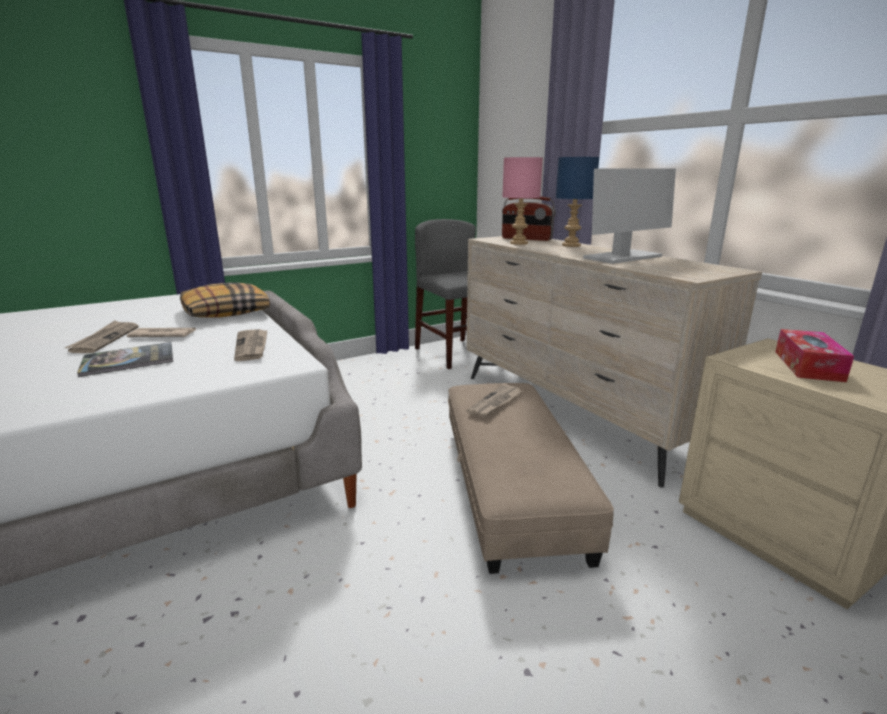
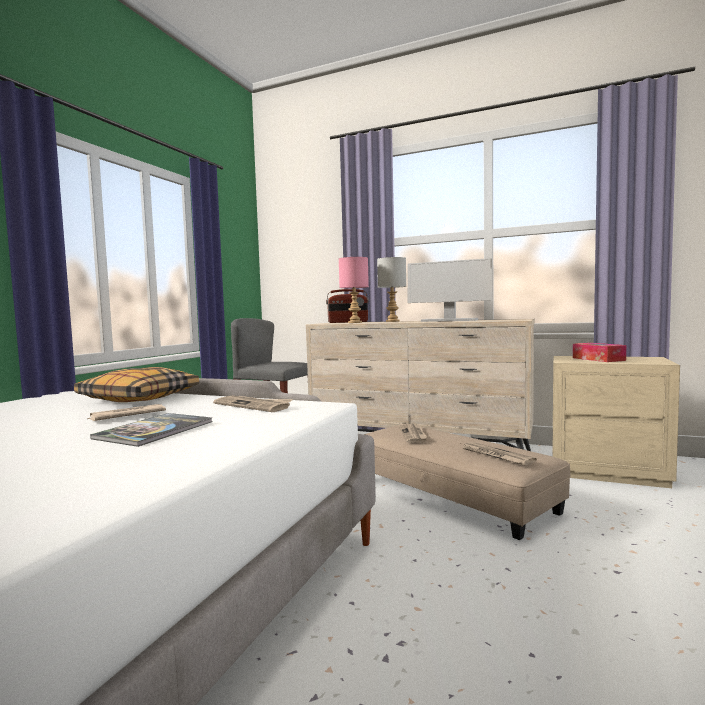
camera: 35 degrees left, 15 degrees down
(104, 339) = (59, 428): newspaper -> newspaper (495, 455)
(570, 245) = (392, 321): blue table lamp -> grey table lamp
(622, 257) = (448, 320): monitor -> monitor turned 90 degrees clockwise

